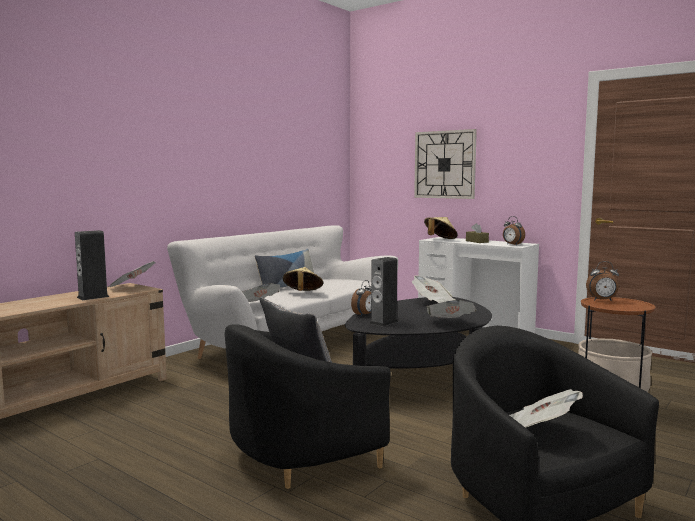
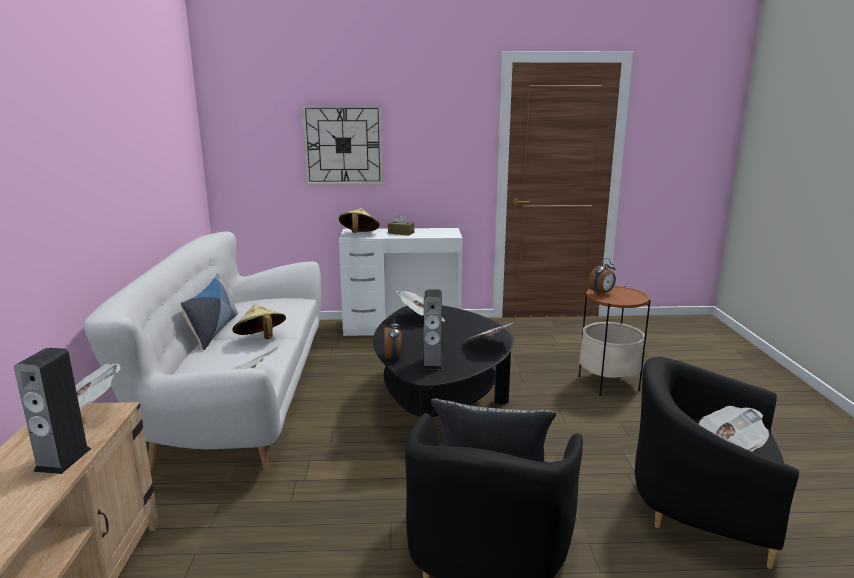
camera: 40 degrees left, 10 degrees up
(512, 245) = (443, 234): alarm clock -> none

